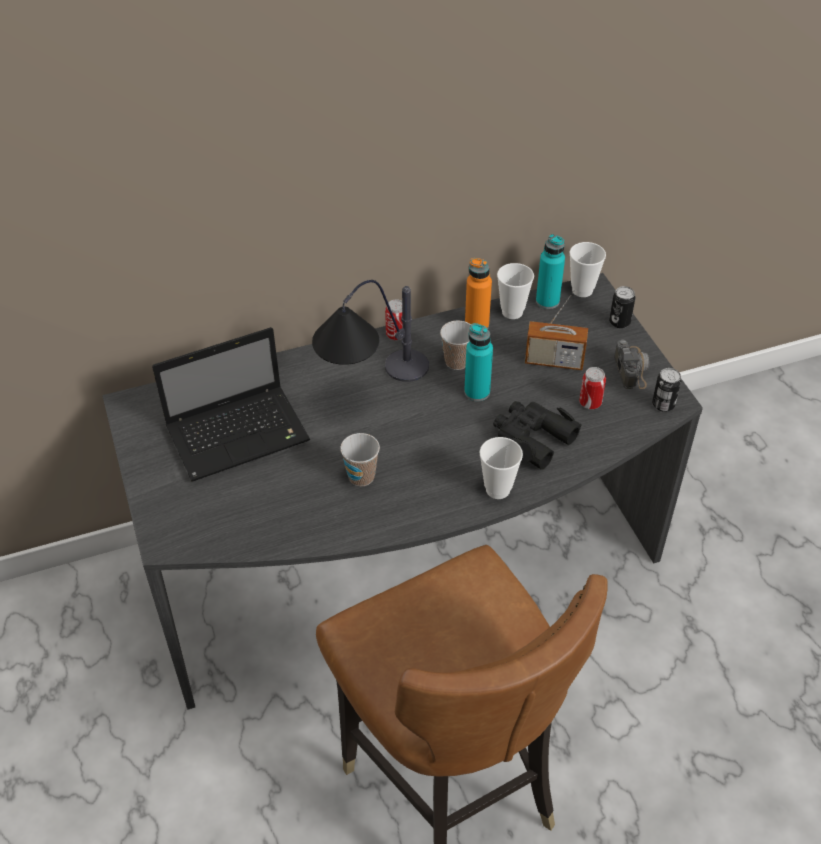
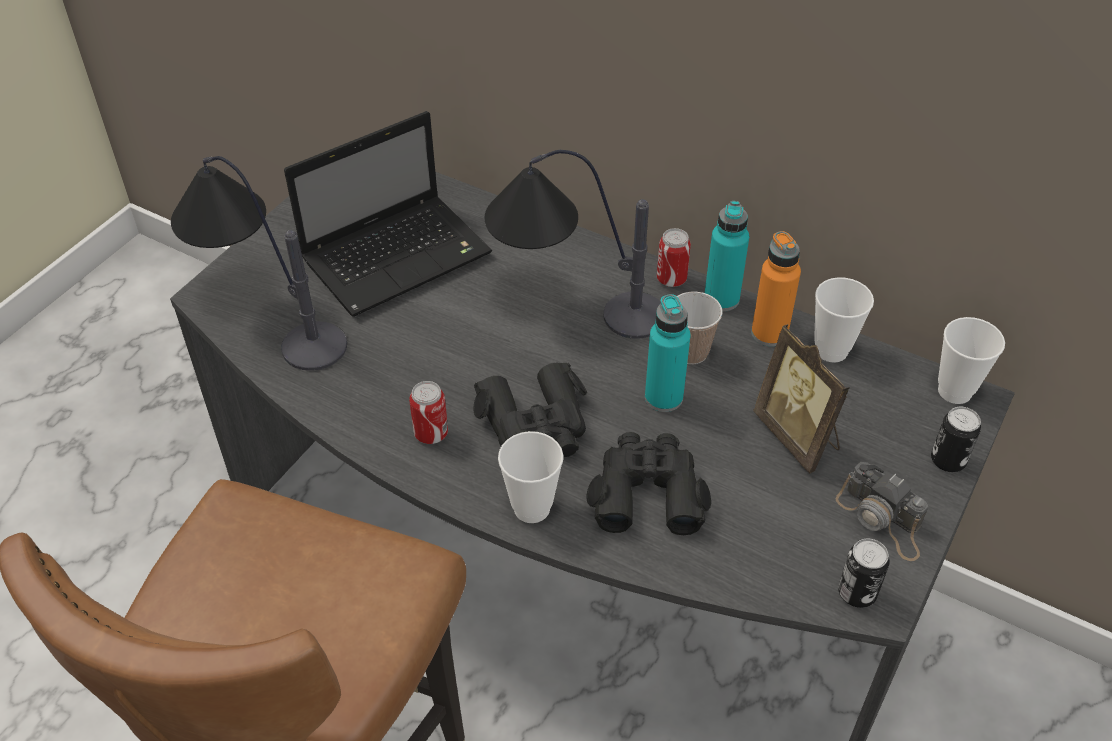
camera: 50 degrees right, 0 degrees up
(222, 524) = (267, 318): none -> table lamp
(240, 433) = (399, 255): laptop -> laptop turned 60 degrees counterclockwise
(361, 476) = (433, 380): cup -> none
(442, 453) = (536, 425): none -> black binoculars
(547, 301) = (891, 370): turquoise bottle -> turquoise bottle (721, 299)
(554, 361) = (798, 437): radio -> picture frame
(590, 403) = (769, 514): can -> can (431, 433)
(631, 367) = (882, 520): camera -> camera turned 90 degrees clockwise

